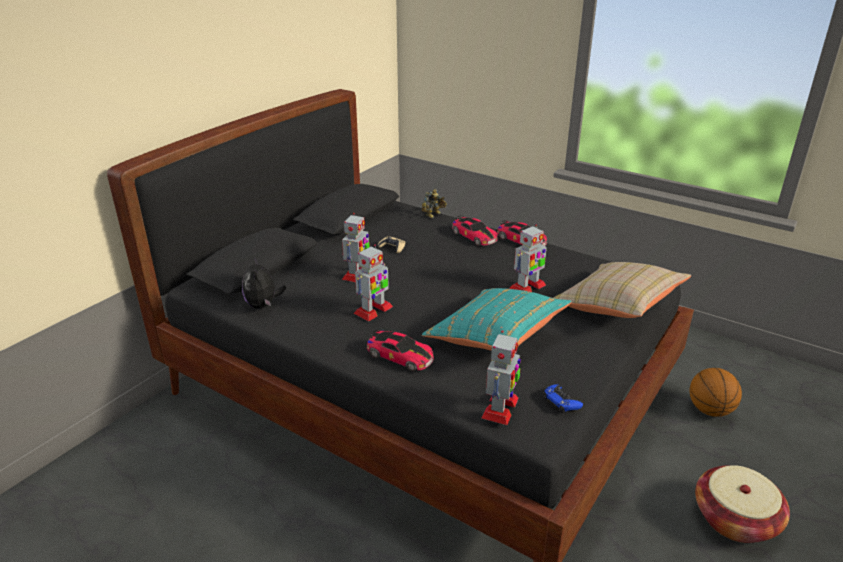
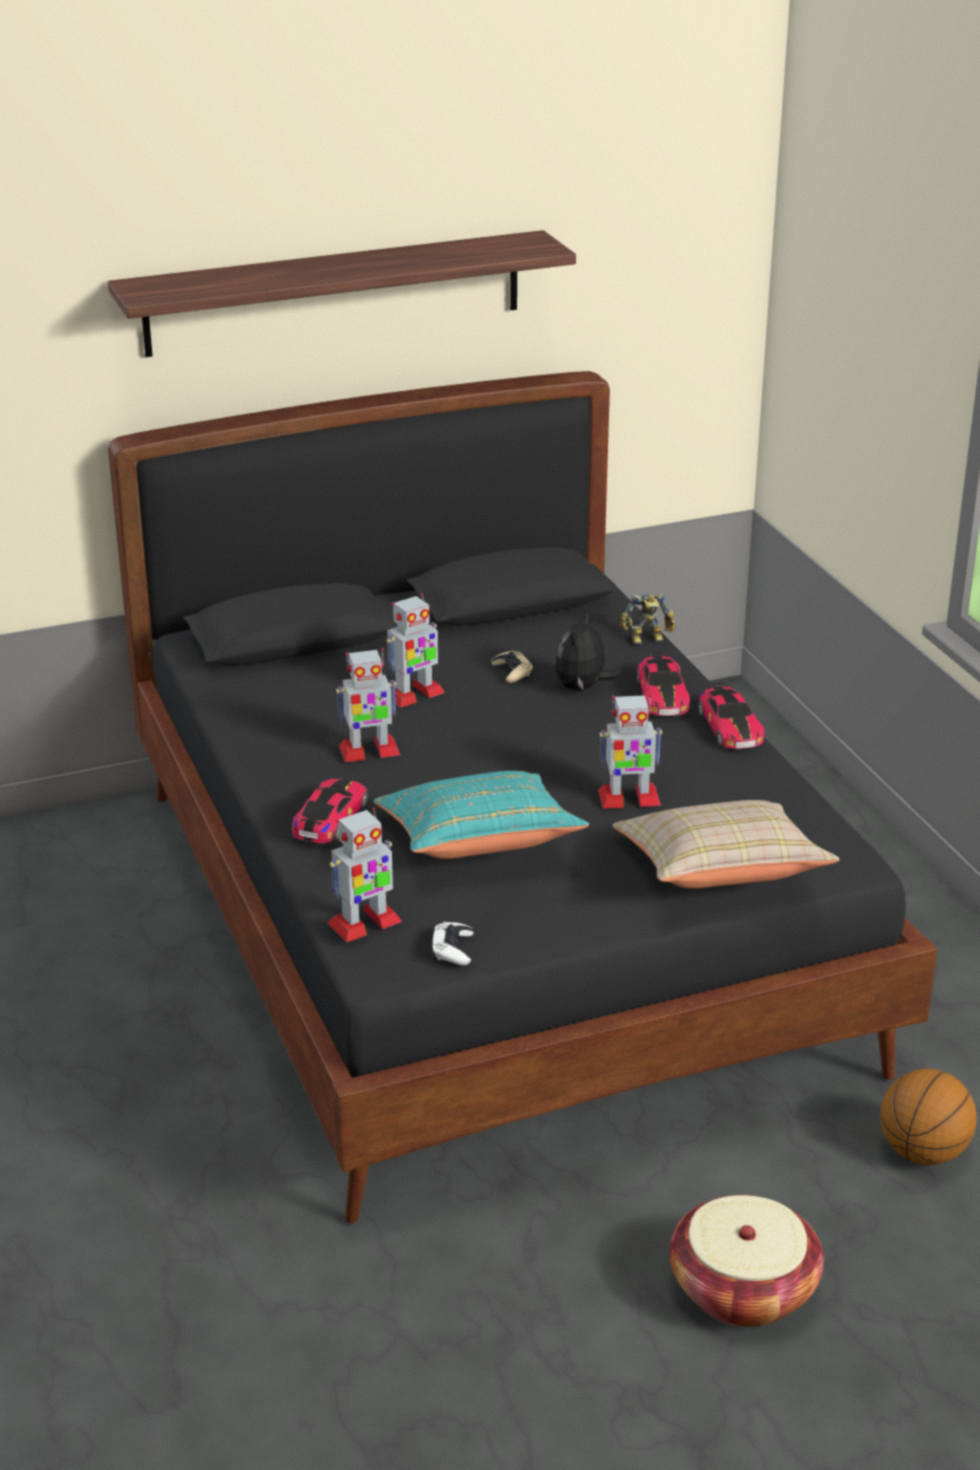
camera: 35 degrees right, 0 degrees up
(219, 53) = (334, 293): none -> shelf
(263, 305) = (245, 694): plush toy -> plush toy (582, 688)
(400, 356) = (330, 819): toy car -> toy car turned 135 degrees counterclockwise
(561, 402) = (452, 949): blue game controller -> white game controller

